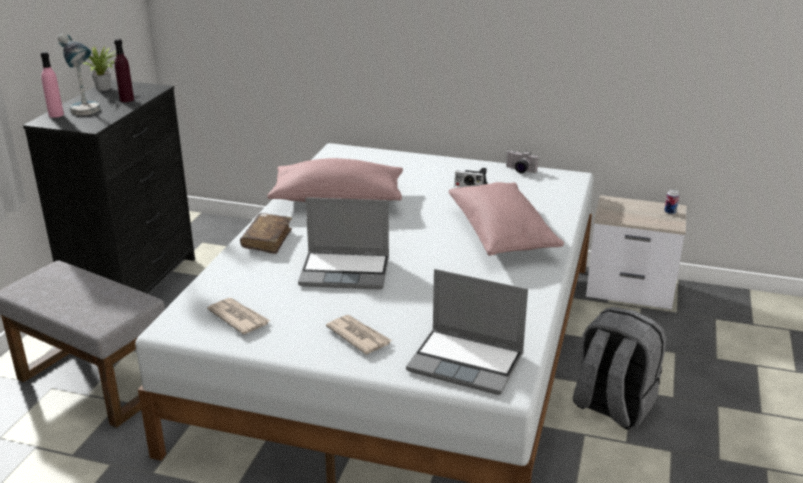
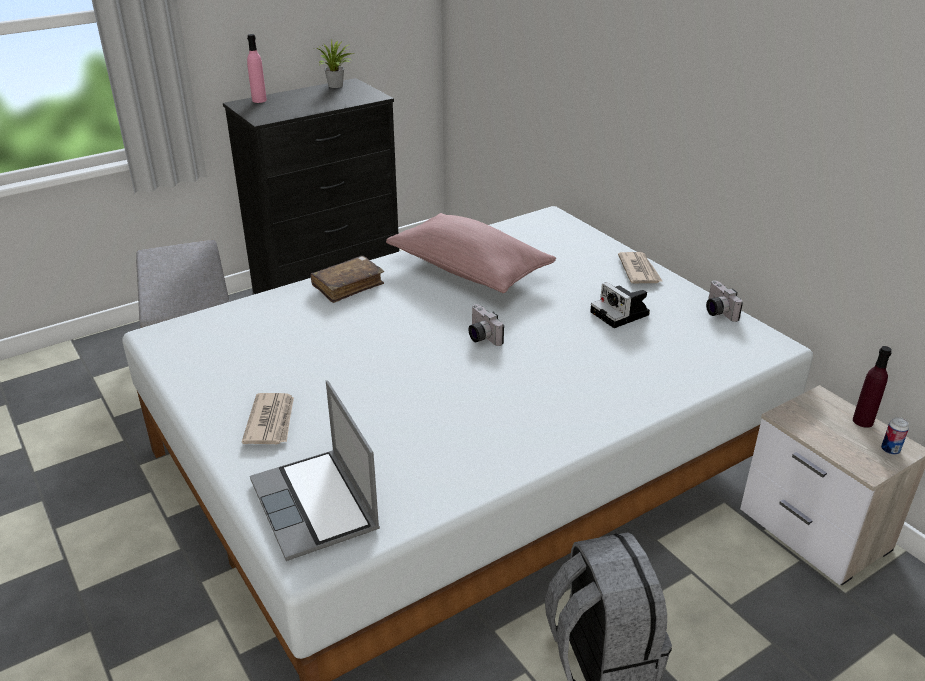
camera: 40 degrees right, 5 degrees up
(86, 114) = (280, 106): table lamp -> none
(127, 99) = (333, 101): purple bottle -> purple bottle (862, 421)
(239, 318) = (213, 351): newspaper -> newspaper (639, 270)
(346, 271) = (363, 349): laptop -> none
(410, 234) = (481, 336): none -> camera
(501, 235) = (575, 380): pink pillow -> none

